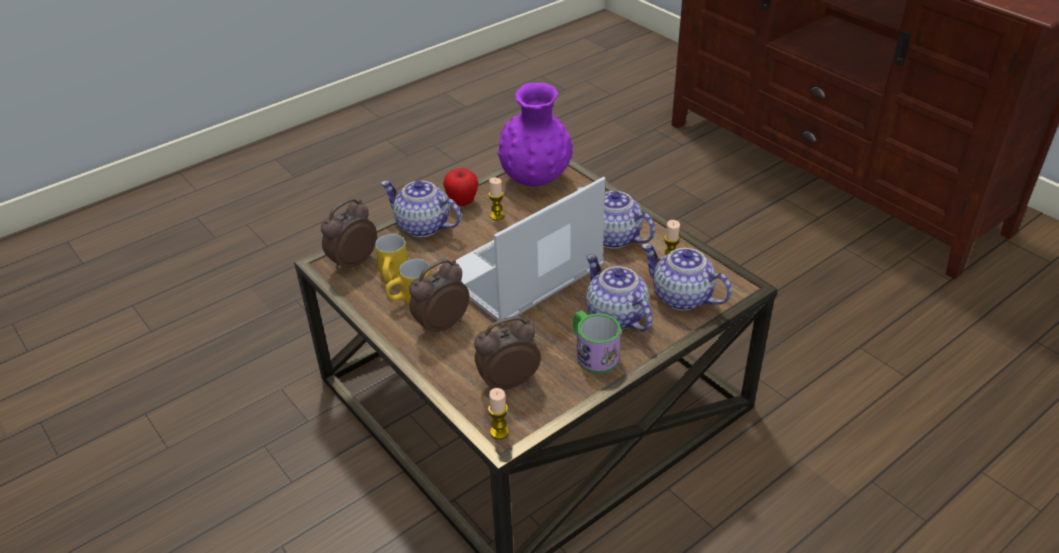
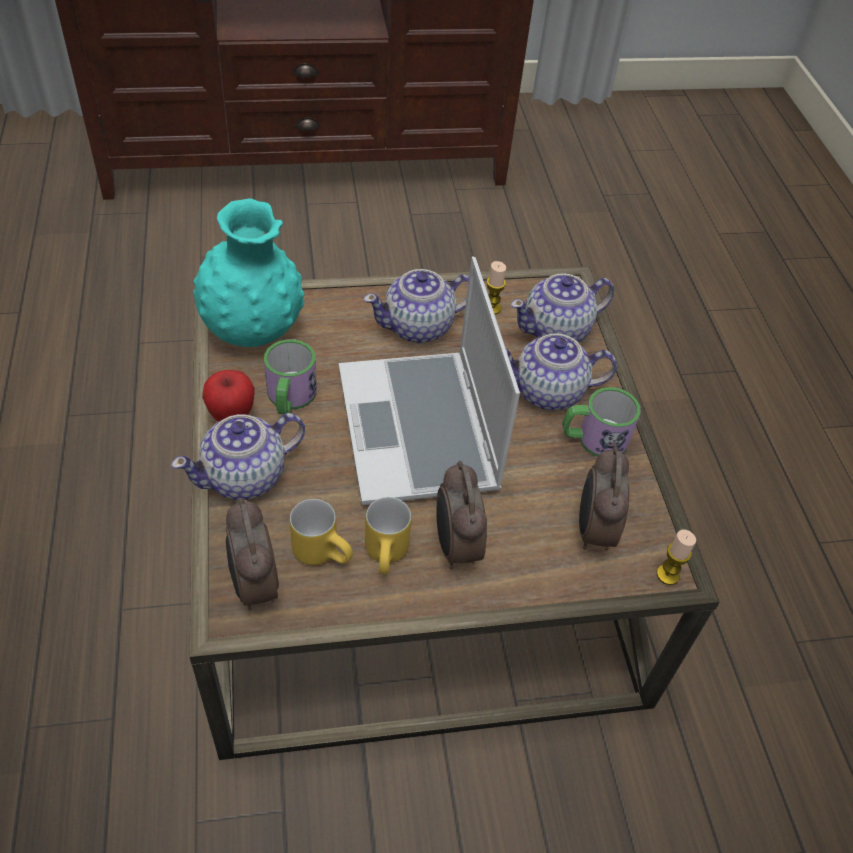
camera: 65 degrees left, 10 degrees up
(497, 216) = (289, 398): candle -> mug
(535, 180) = (253, 331): purple vase -> turquoise vase

